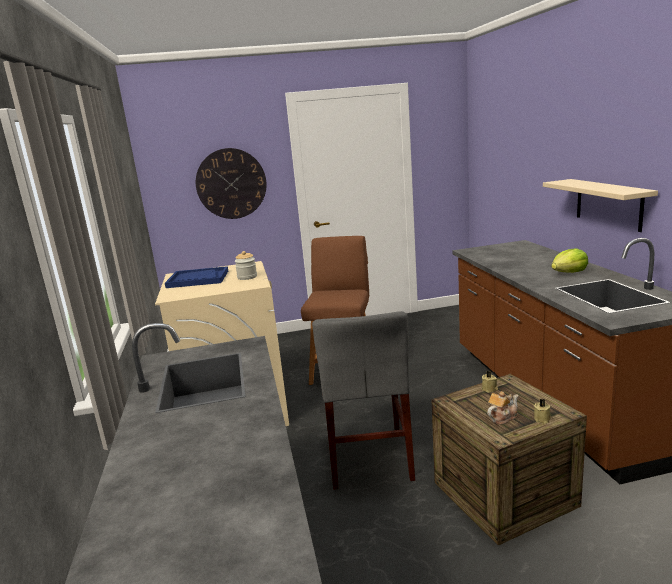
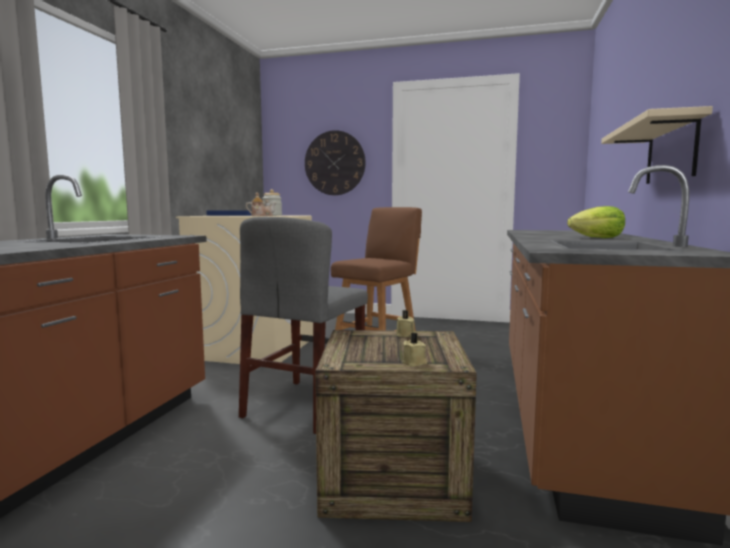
camera: 25 degrees right, 10 degrees down
(502, 417) = (372, 352): teapot -> teapot (261, 216)

